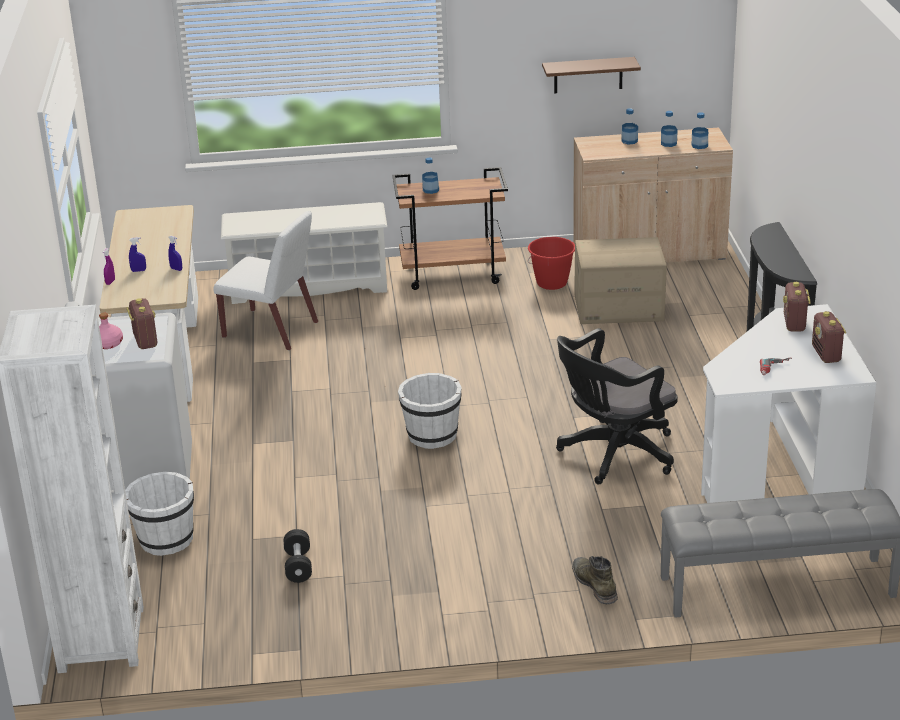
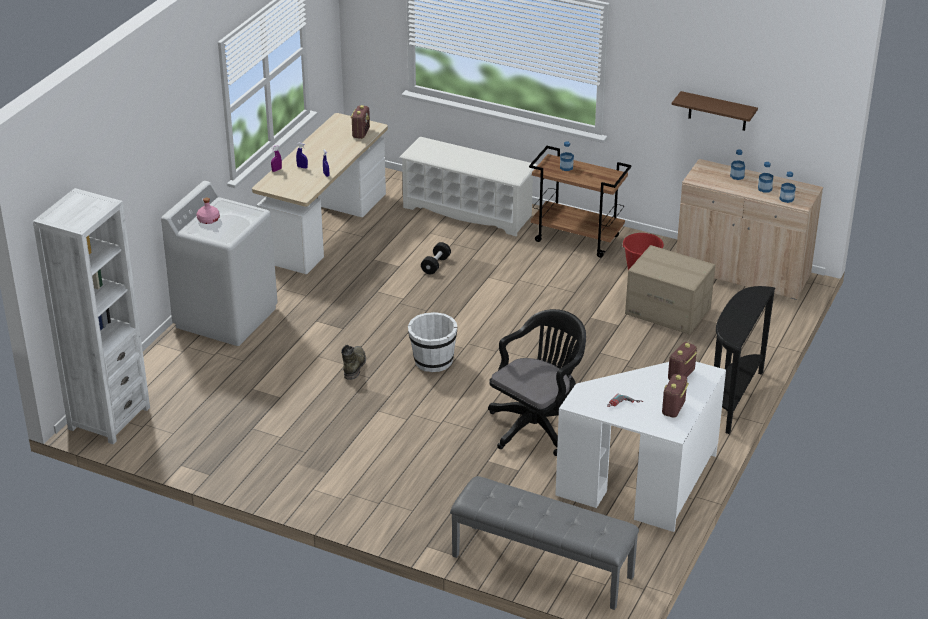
camera: 30 degrees right, 5 degrees up
(145, 340) = (231, 226): radio -> radio (361, 133)
(165, 540) = (202, 368): white bucket -> none
(271, 330) = (409, 238): white chair -> none
(298, 566) = (261, 419): black dumbbell -> black dumbbell (436, 265)
(594, 584) = (426, 511): green boot -> green boot (354, 365)
(613, 455) = (538, 425): black office chair -> black office chair turned 135 degrees clockwise

